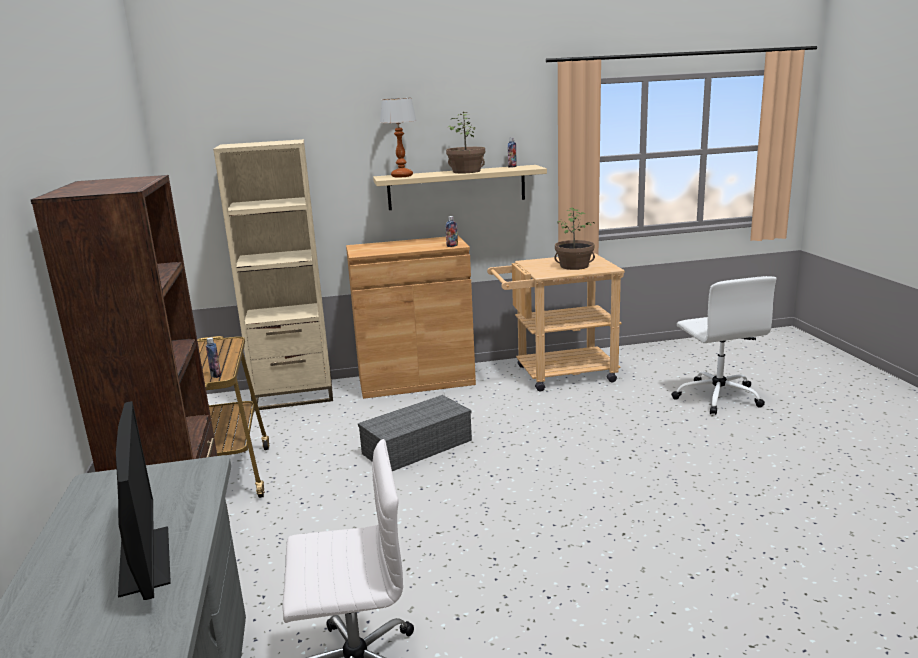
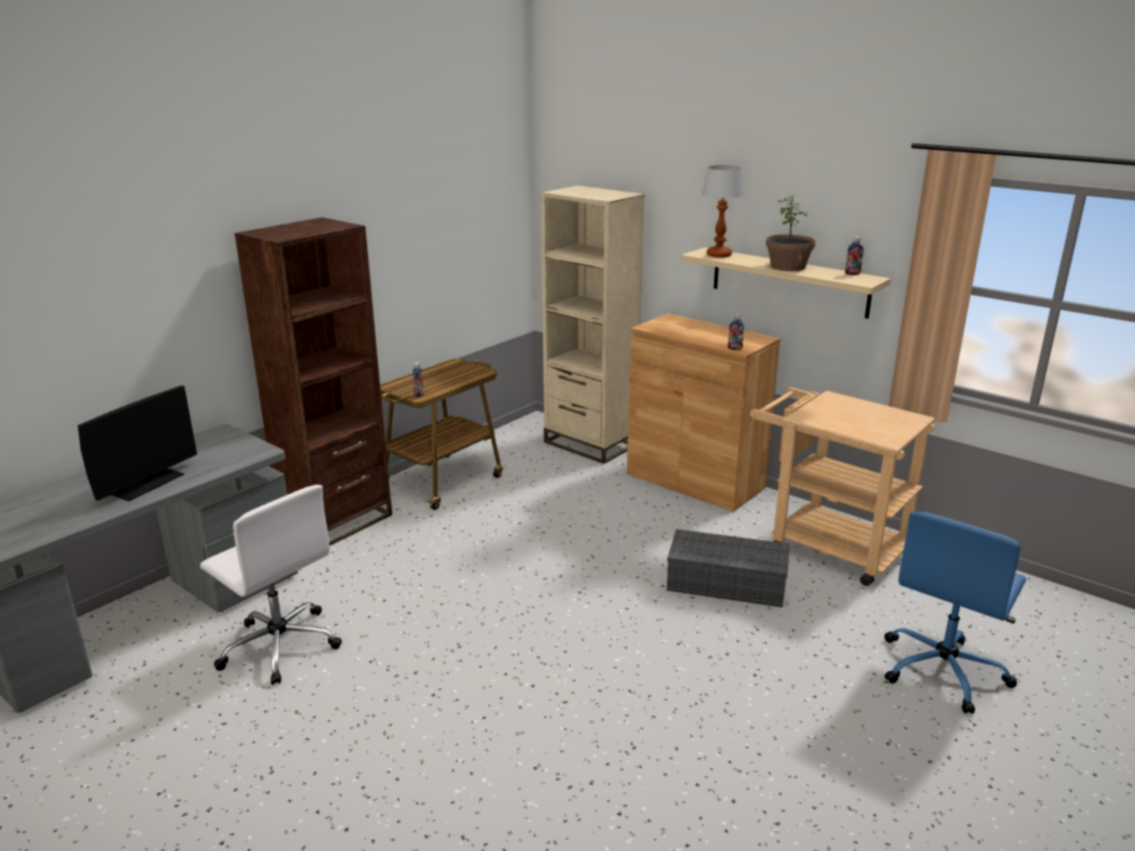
camera: 50 degrees right, 5 degrees up
(418, 446) = (583, 535): grey storage box -> grey storage box (728, 582)
(574, 266) = (858, 422): potted plant -> none
(717, 396) = (943, 670): white office chair -> blue office chair

